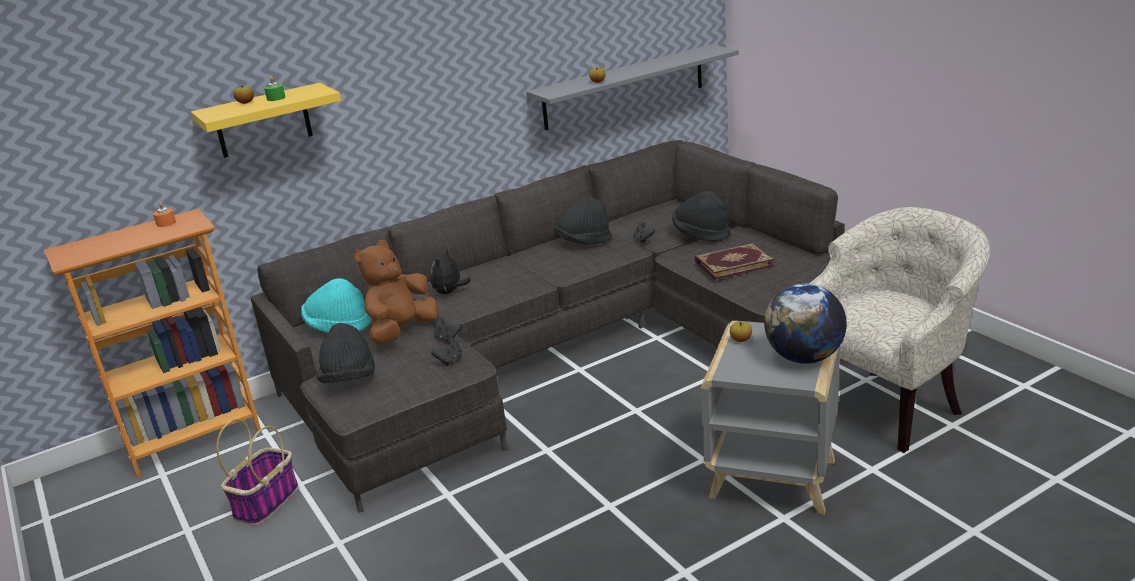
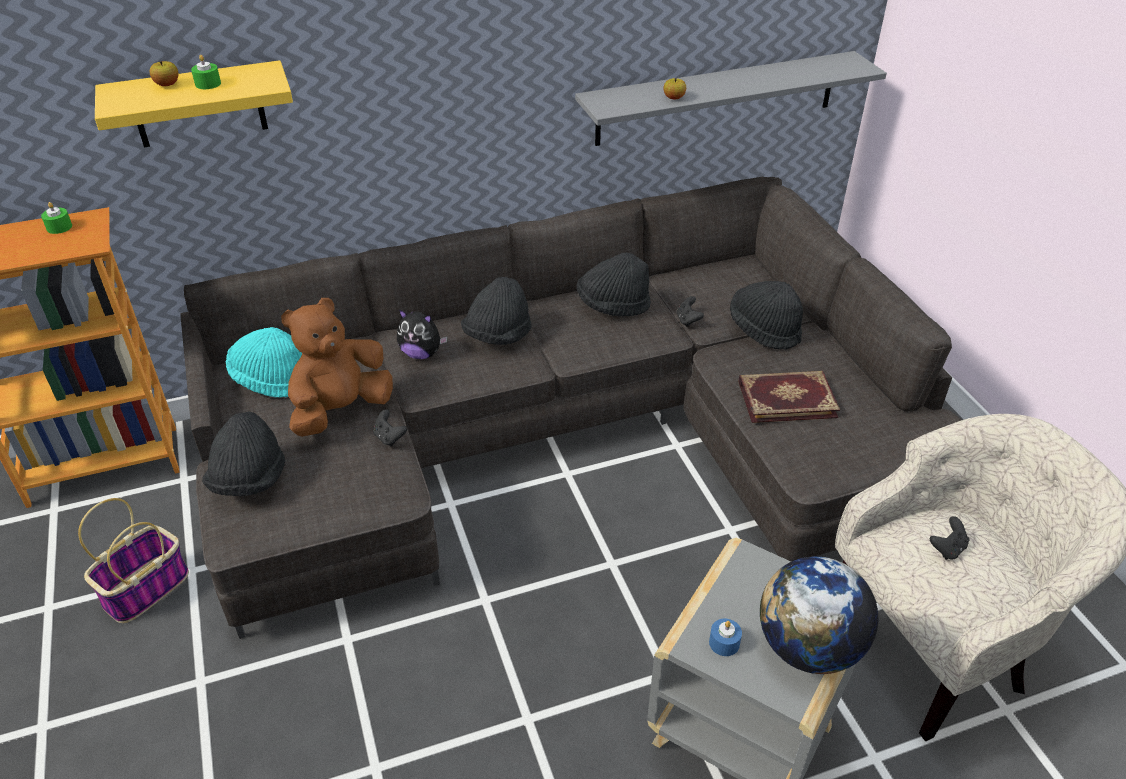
camera: 10 degrees right, 15 degrees up
(166, 223) = (59, 227): orange candle -> green candle
(449, 292) = (421, 354): plush toy -> plush toy turned 105 degrees counterclockwise
(449, 360) = (377, 479): black game controller -> black game controller (947, 548)
(504, 272) = (498, 335): none -> black hat
(741, 340) = (734, 582): apple -> none
(747, 367) = (724, 643): none -> blue candle

